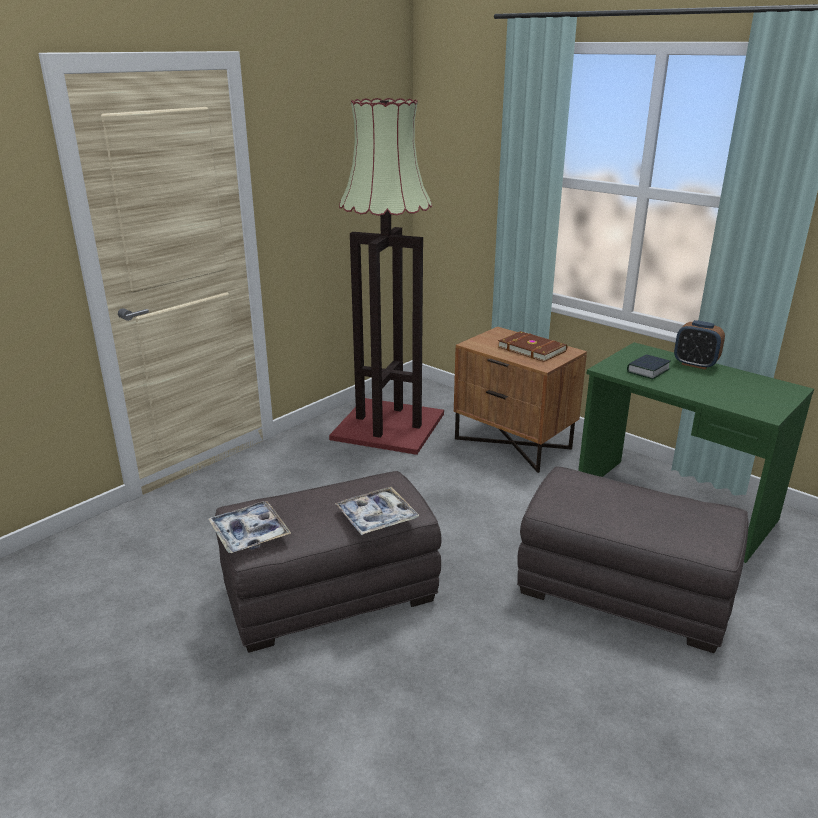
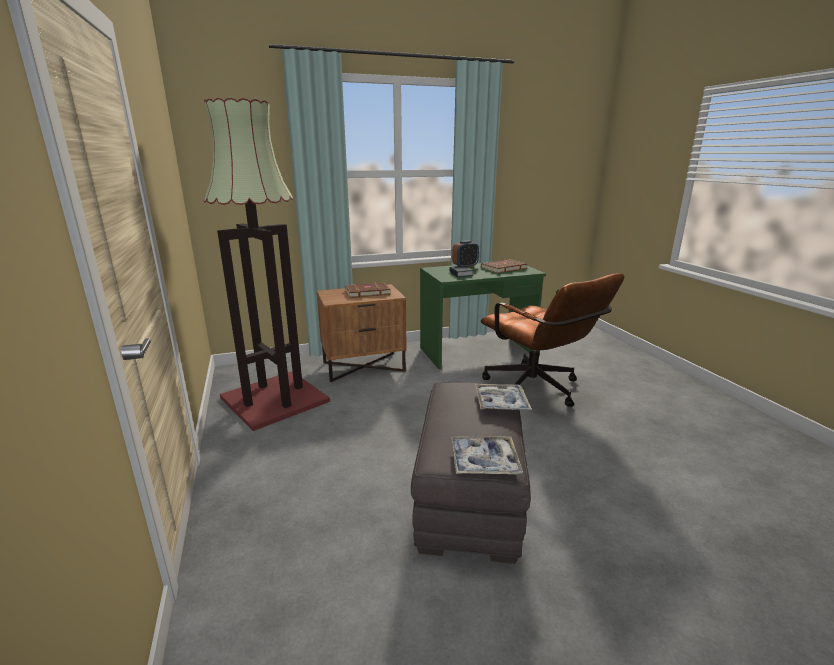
camera: 60 degrees left, 5 degrees down
(621, 592) = (538, 391): grey ottoman -> brown office chair
(739, 389) = (503, 268): none -> brown book

